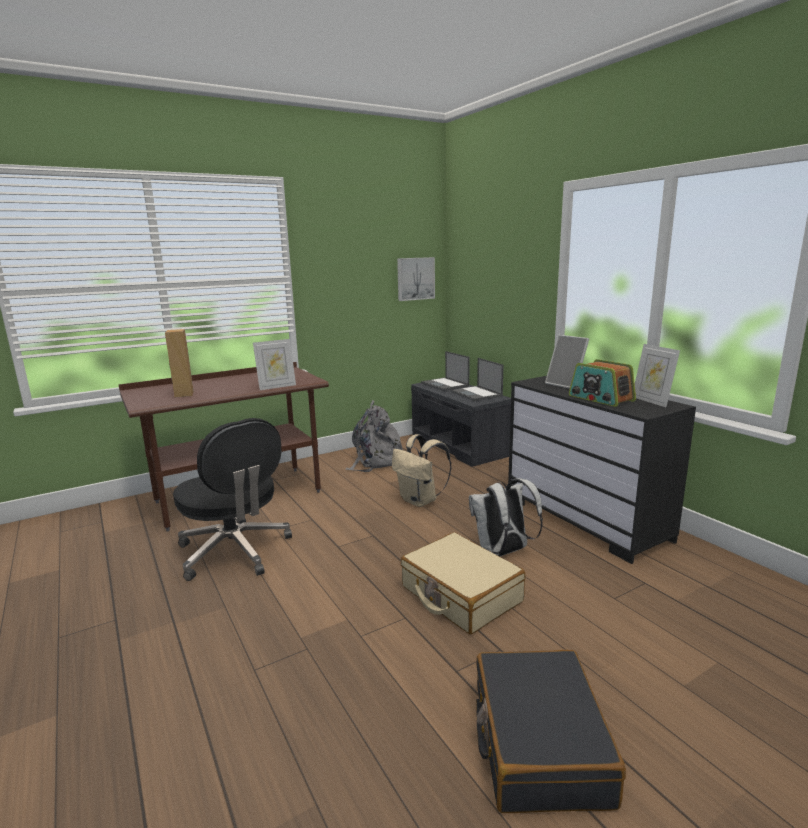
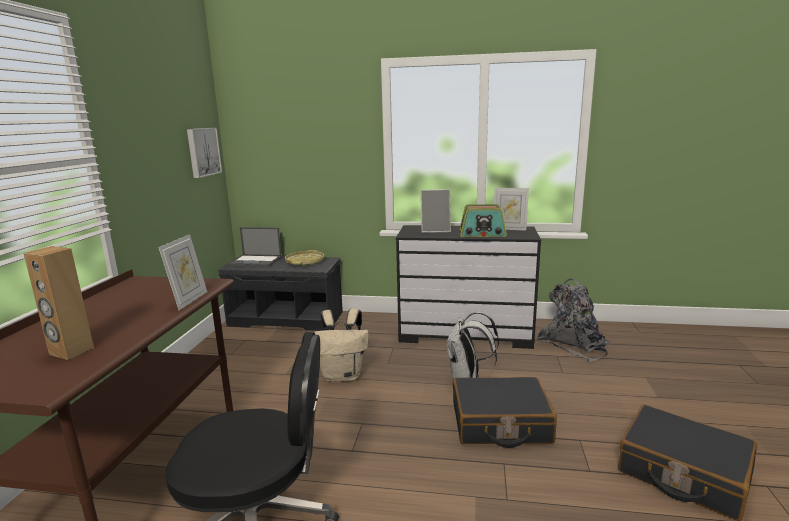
camera: 50 degrees left, 0 degrees up
(375, 461) = (232, 362): grey backpack -> grey backpack (574, 344)
(460, 594) = (500, 423): beige suitcase -> black suitcase
(476, 394) = (305, 261): laptop -> yellow tray

